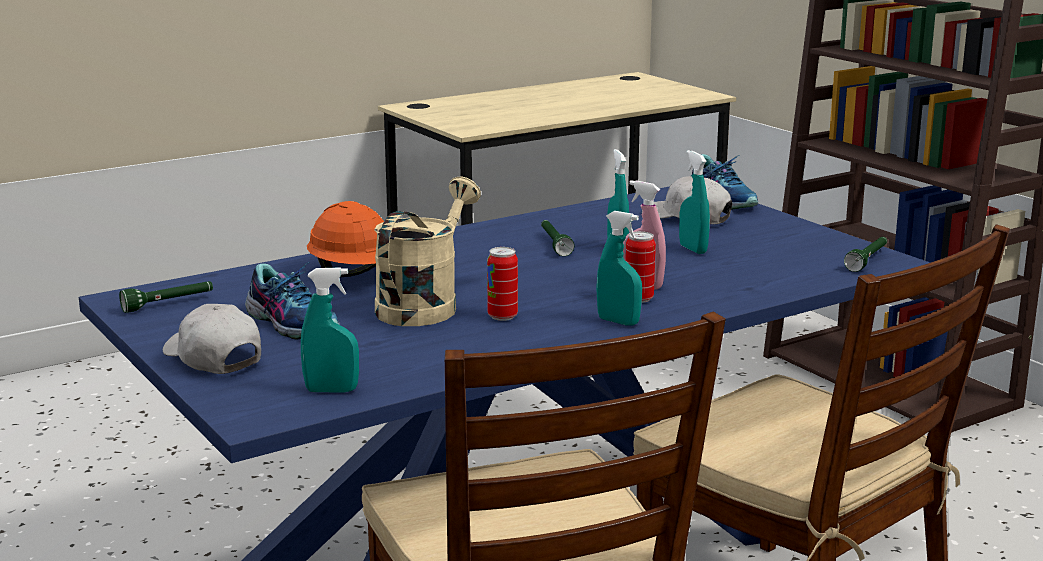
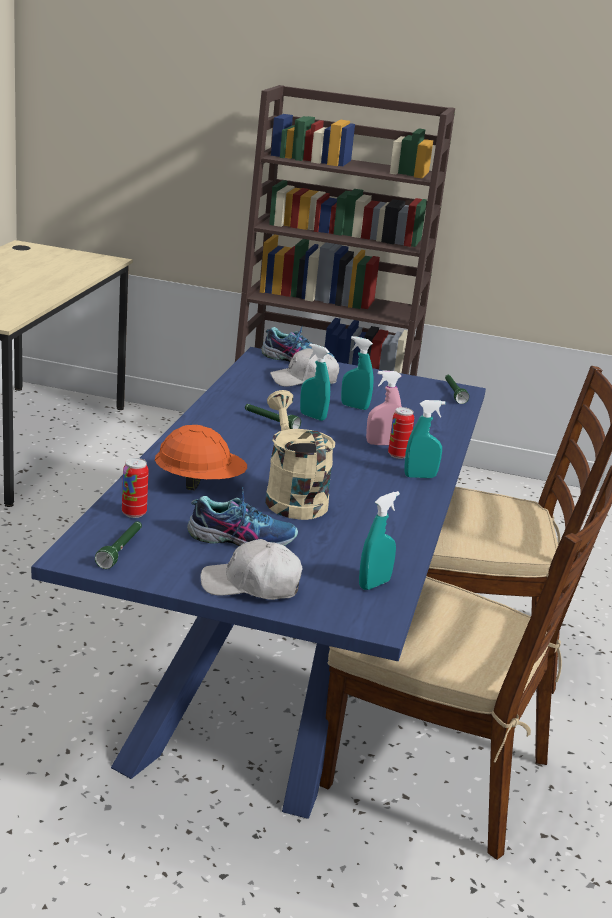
camera: 45 degrees left, 5 degrees up
(502, 316) = (353, 492): can -> can (134, 513)

